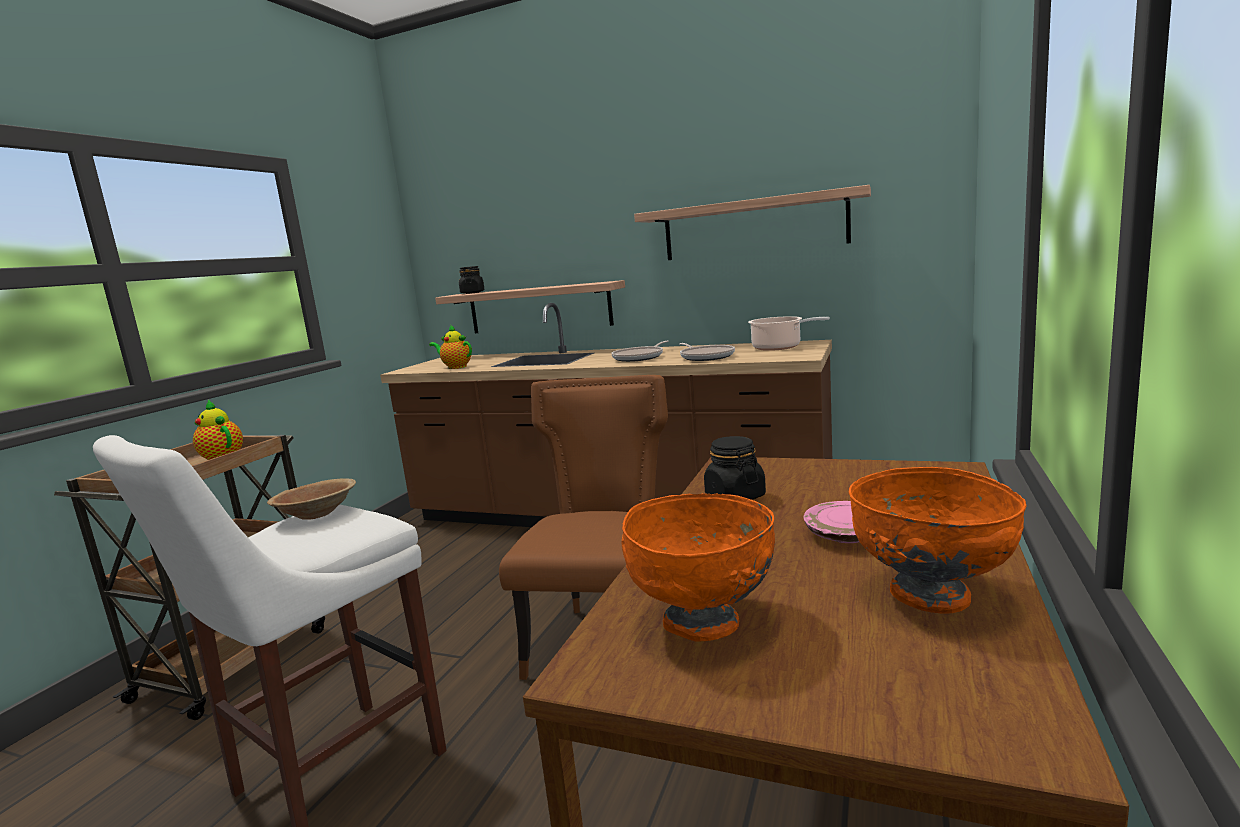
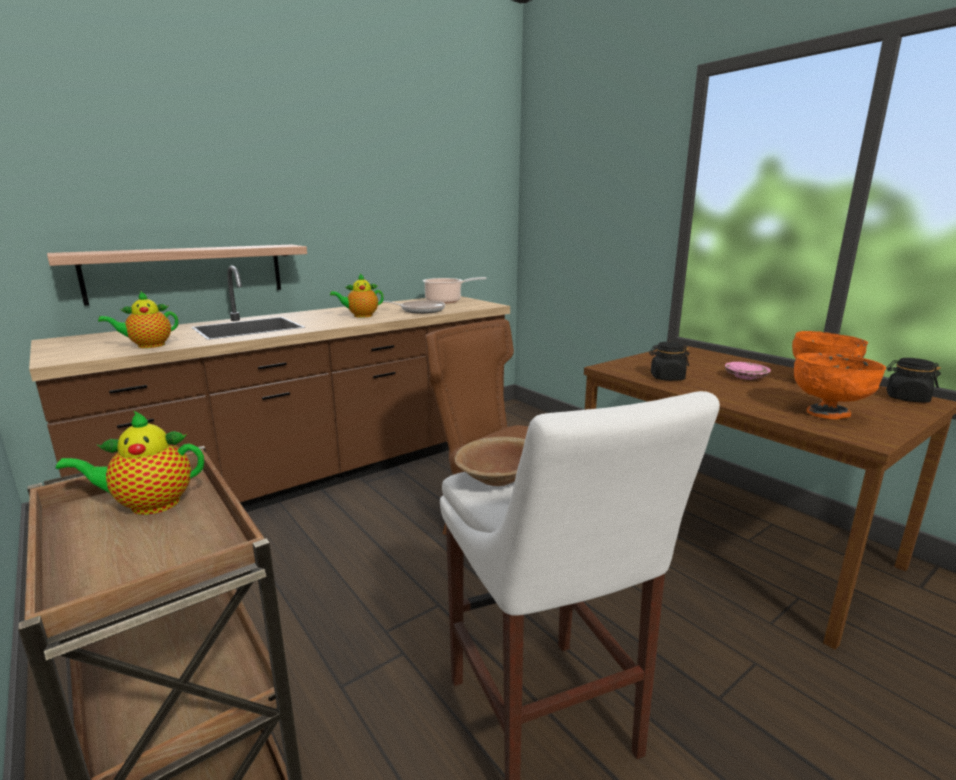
camera: 60 degrees left, 5 degrees up
(472, 293) = (97, 251): black jar -> black jar (906, 398)
(640, 357) = (361, 316): frying pan -> teapot
(753, 227) = (401, 206): shelf -> none

